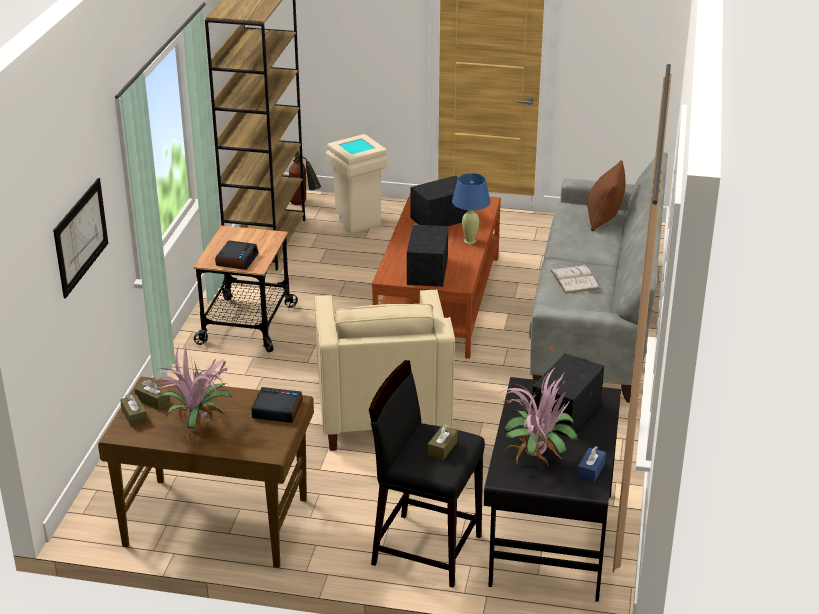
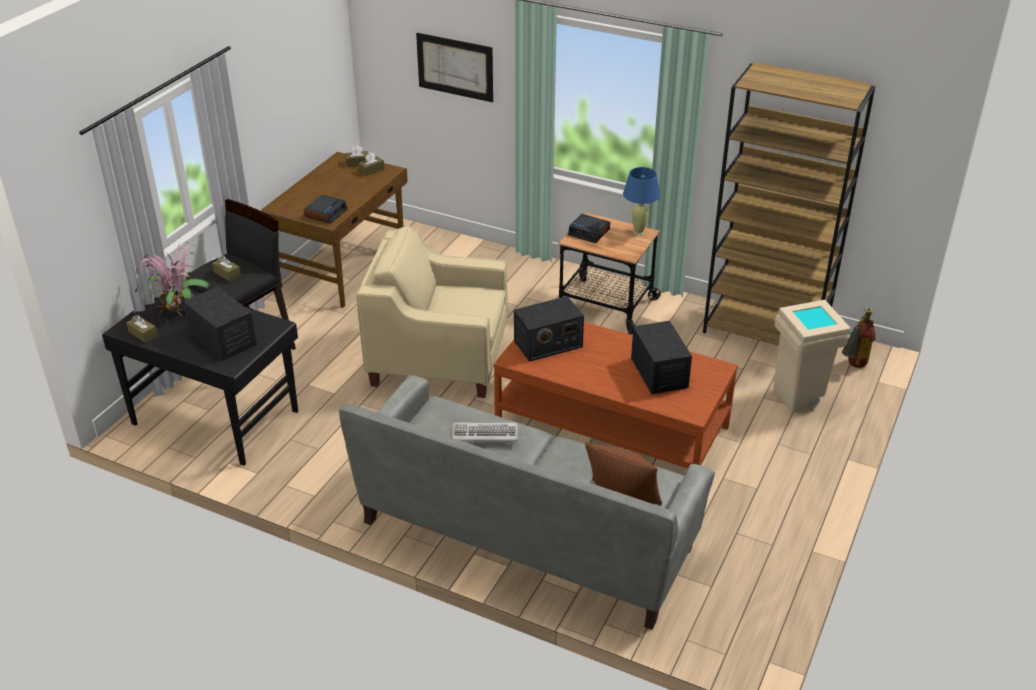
camera: 105 degrees right, 5 degrees up
(200, 428) = (326, 184): potted plant -> none
(427, 271) = (547, 344): radio -> radio turned 135 degrees clockwise
(470, 241) = (601, 382): blue table lamp -> blue table lamp (639, 232)
(574, 279) = (484, 435): white book -> keyboard
(591, 470) = (143, 334): blue tissue box -> brown tissue box

